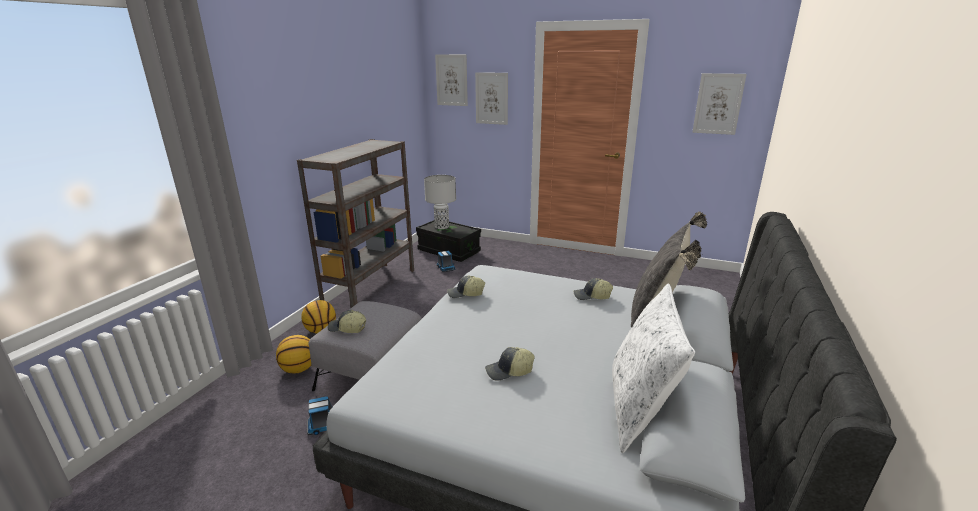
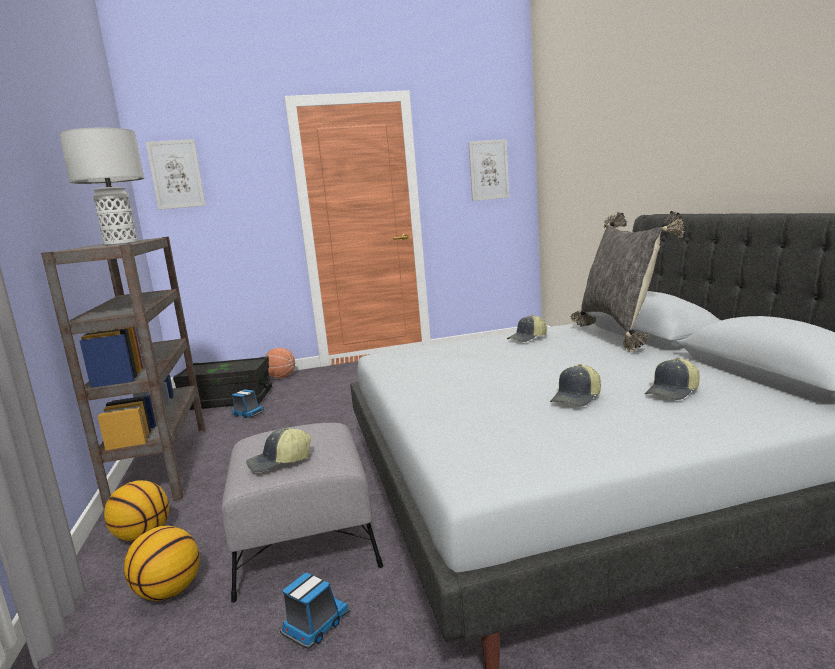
camera: 35 degrees left, 10 degrees down
(442, 226) = (210, 368): white table lamp -> white table lamp (121, 243)
(465, 294) = (404, 372): cap -> cap (673, 392)
(491, 98) = (239, 192): picture -> none
(496, 243) = (281, 377): none -> basketball
(639, 409) = (724, 377): white pillow -> none

